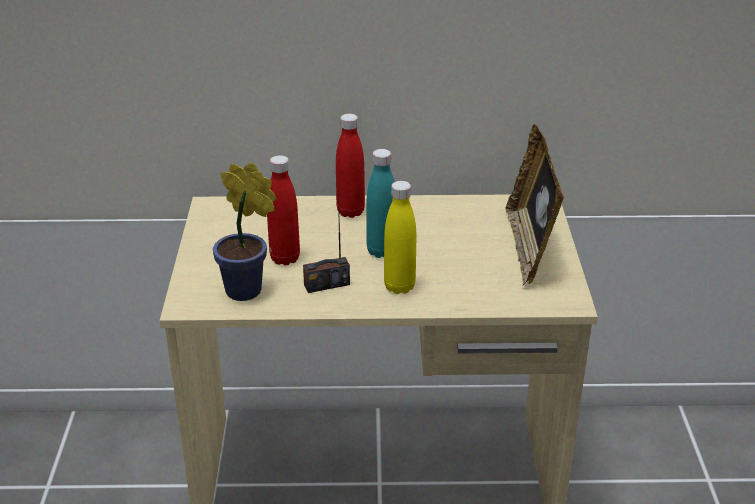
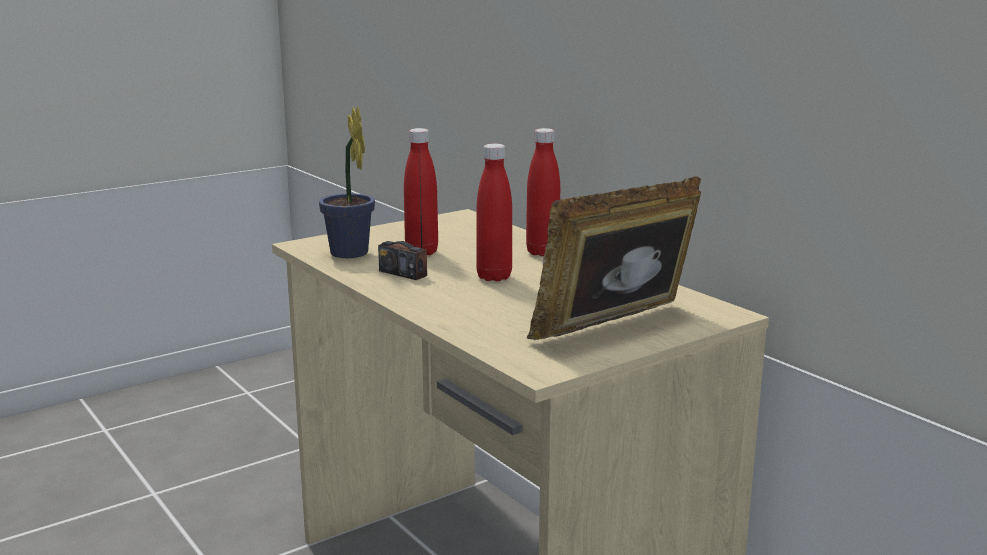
camera: 55 degrees right, 15 degrees down
(381, 251) = (494, 277): turquoise bottle -> red bottle
(399, 287) = (443, 296): yellow bottle -> none

